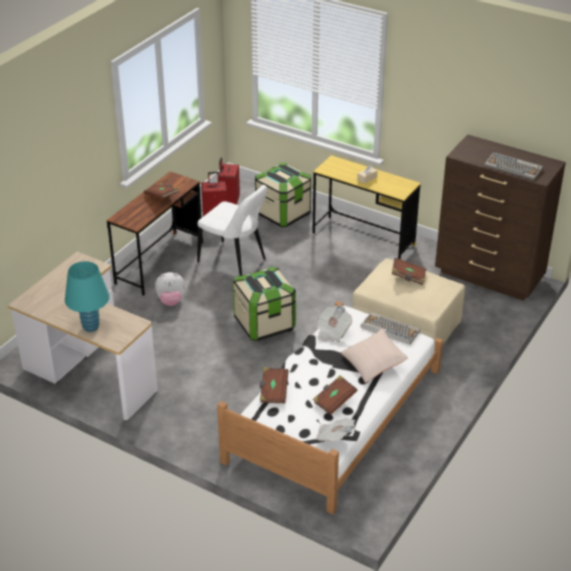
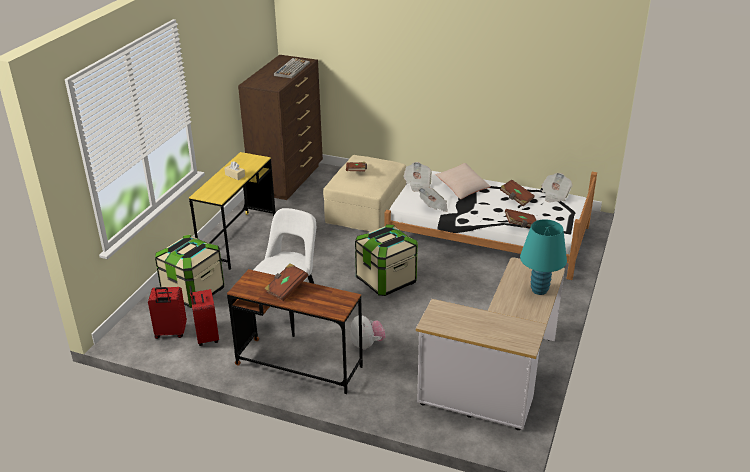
camera: 100 degrees left, 5 degrees down
(389, 329) = (417, 184): keyboard -> newspaper

